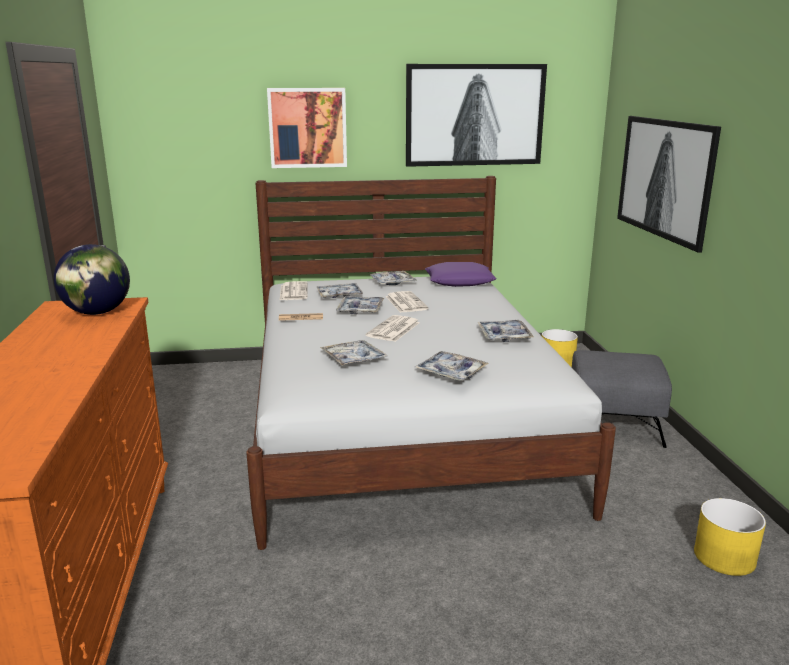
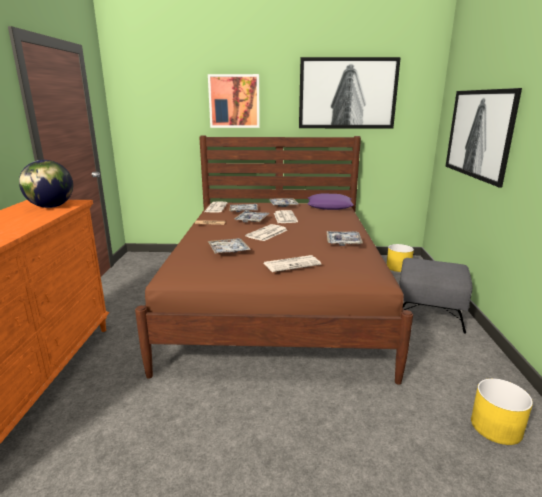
camera: 10 degrees right, 0 degrees up
(401, 424) = (276, 300): white bed -> brown bed
(451, 372) = (292, 264): tray -> newspaper

